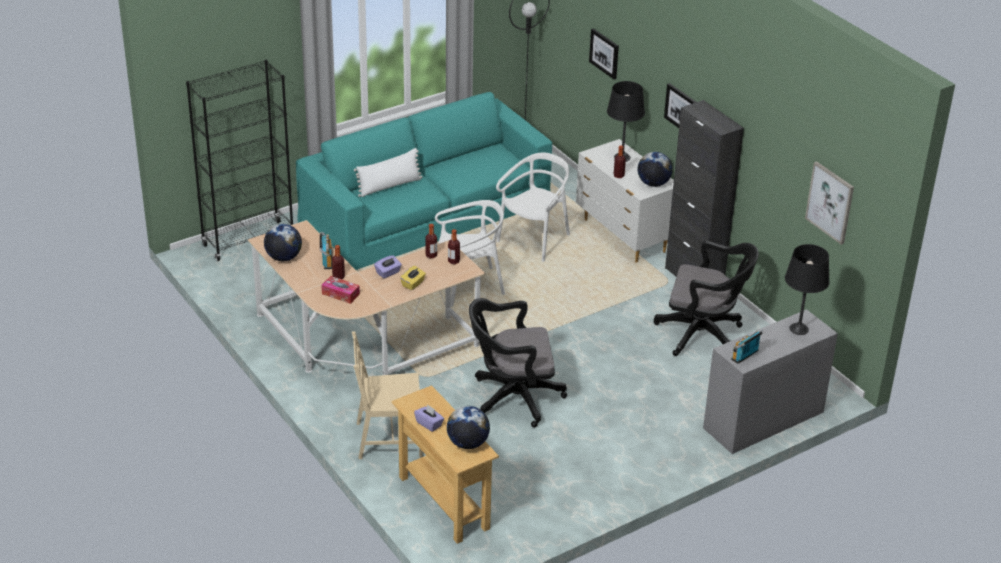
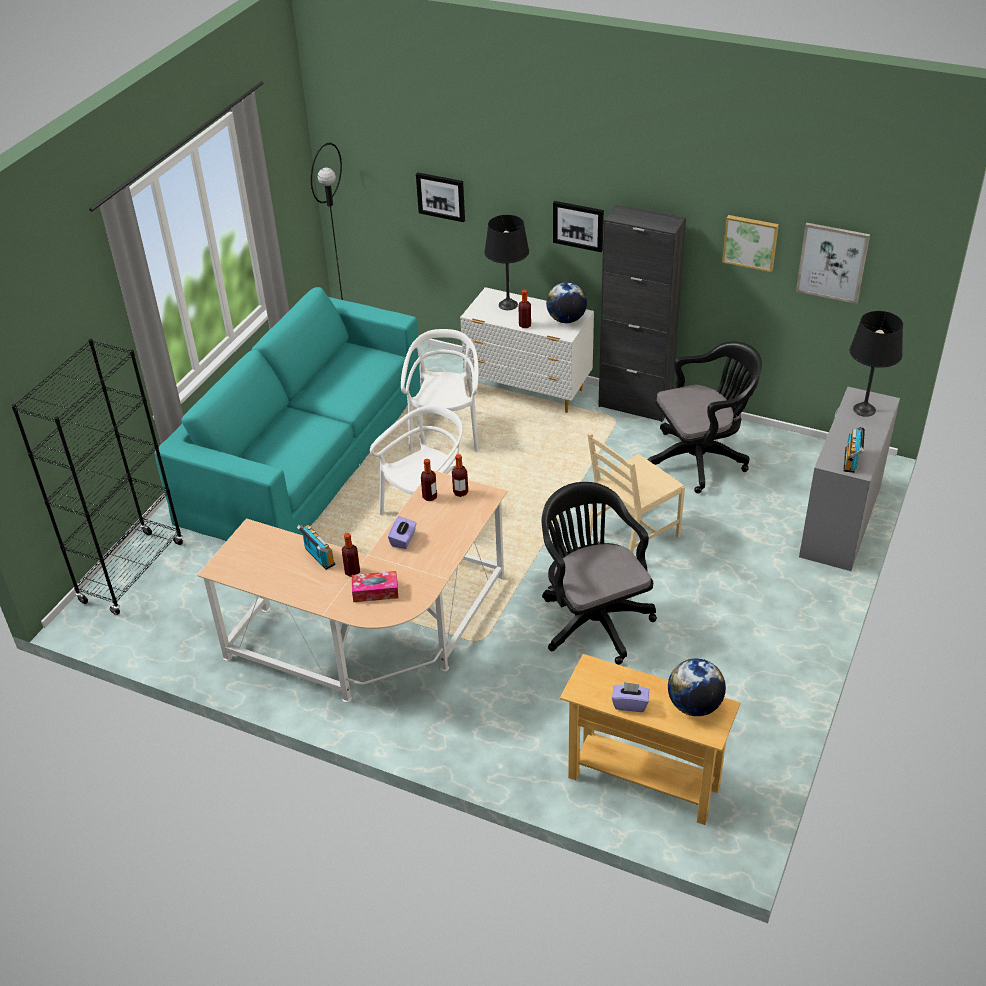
camera: 30 degrees left, 5 degrees up
(283, 257) = (264, 578): globe -> none
(388, 439) = (513, 737): beige chair -> beige chair (632, 535)
(389, 186) = (275, 437): white pillow -> none
(413, 284) = (444, 540): yellow tissue box -> none
(512, 398) = (592, 618): black office chair -> black office chair turned 105 degrees clockwise
(782, 164) = (750, 242): none -> picture

